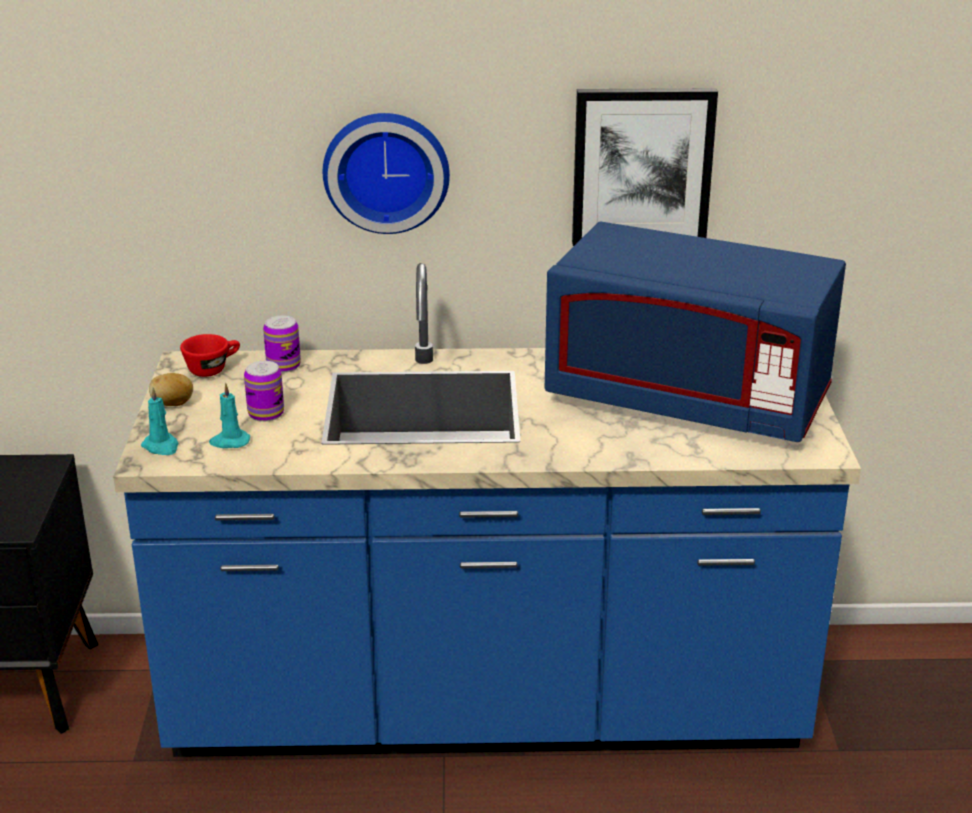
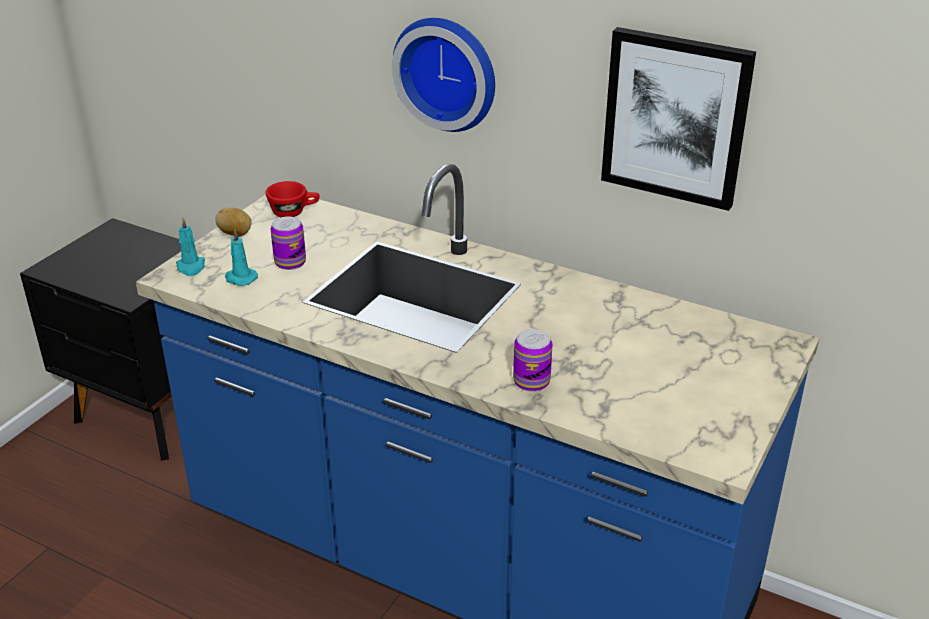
camera: 30 degrees right, 5 degrees up
(283, 366) = (346, 224): can -> can (531, 381)
(688, 400) = (647, 360): blue microwave -> none

